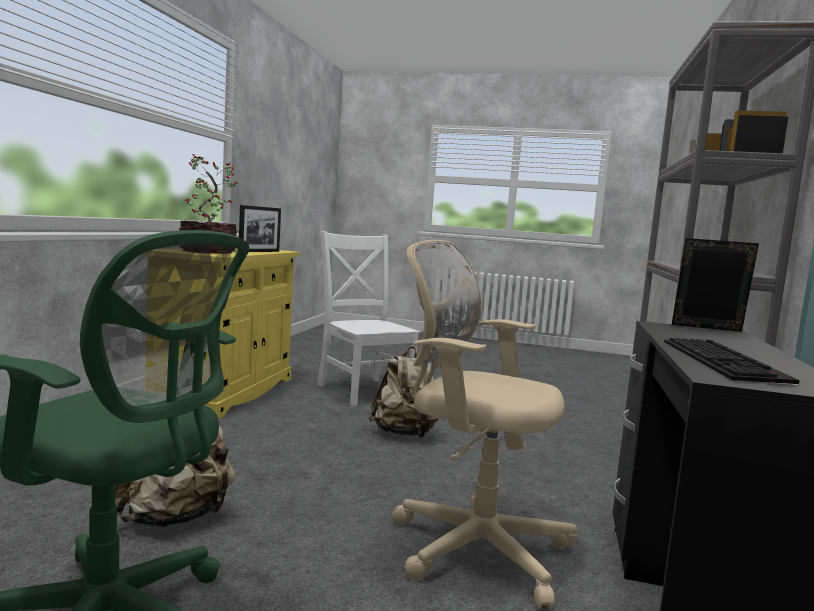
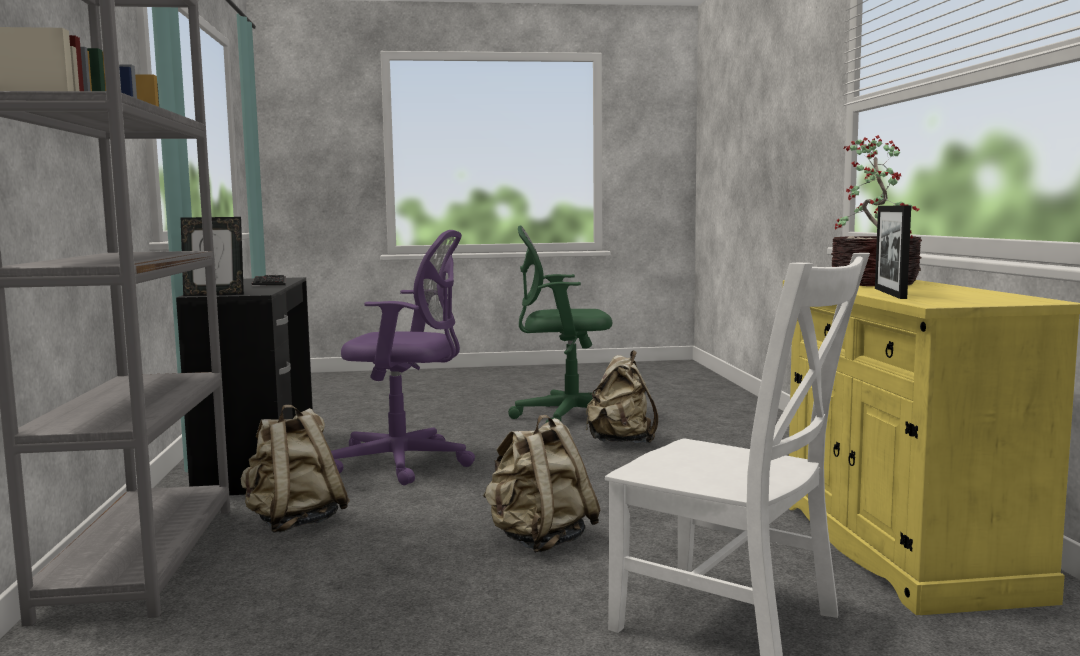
camera: 160 degrees right, 0 degrees up
(472, 546) = (405, 464): beige office chair -> purple office chair
(578, 486) = (294, 522): none -> beige backpack

